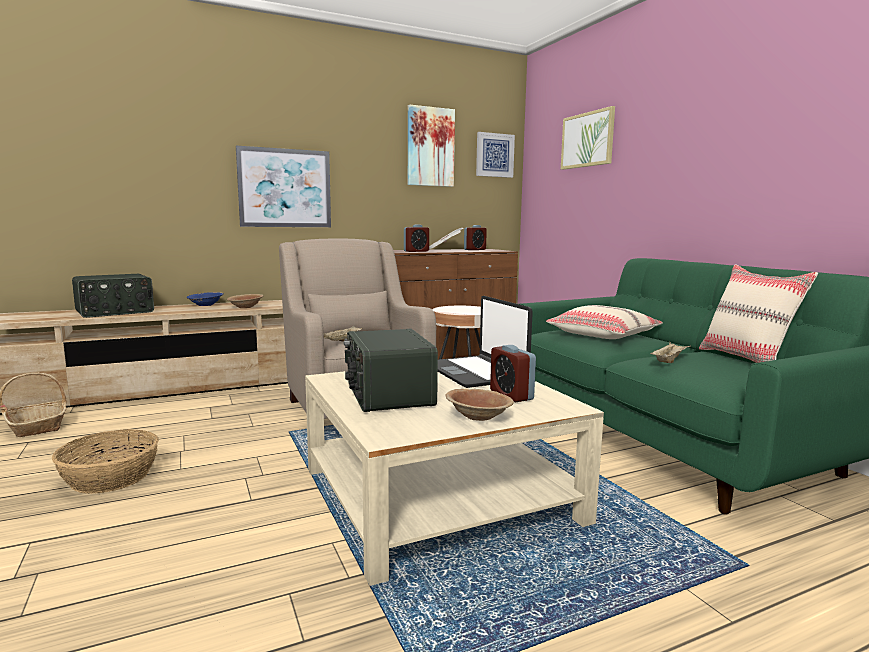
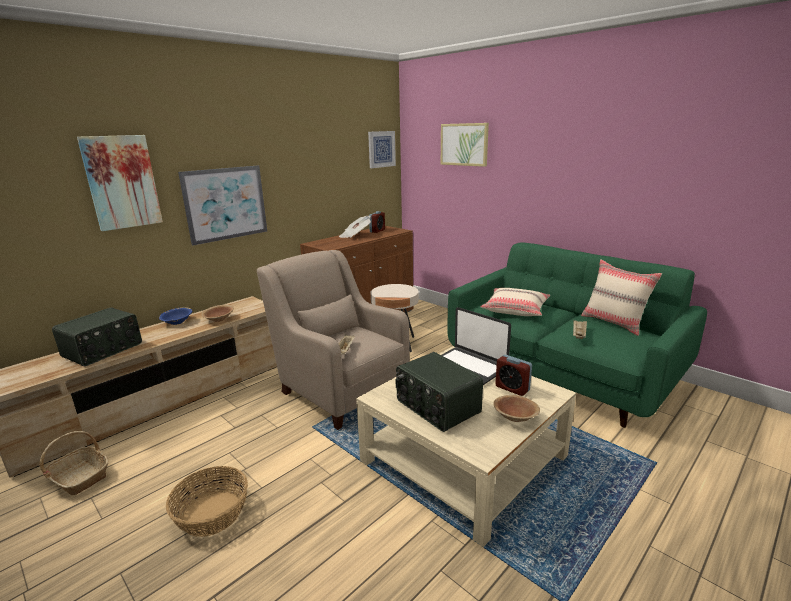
camera: 20 degrees left, 10 degrees up
(416, 251) = (341, 243): alarm clock -> none
(430, 147) = (335, 149): picture -> picture (122, 182)

